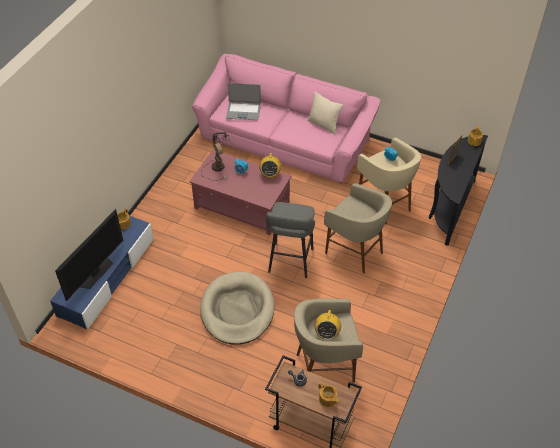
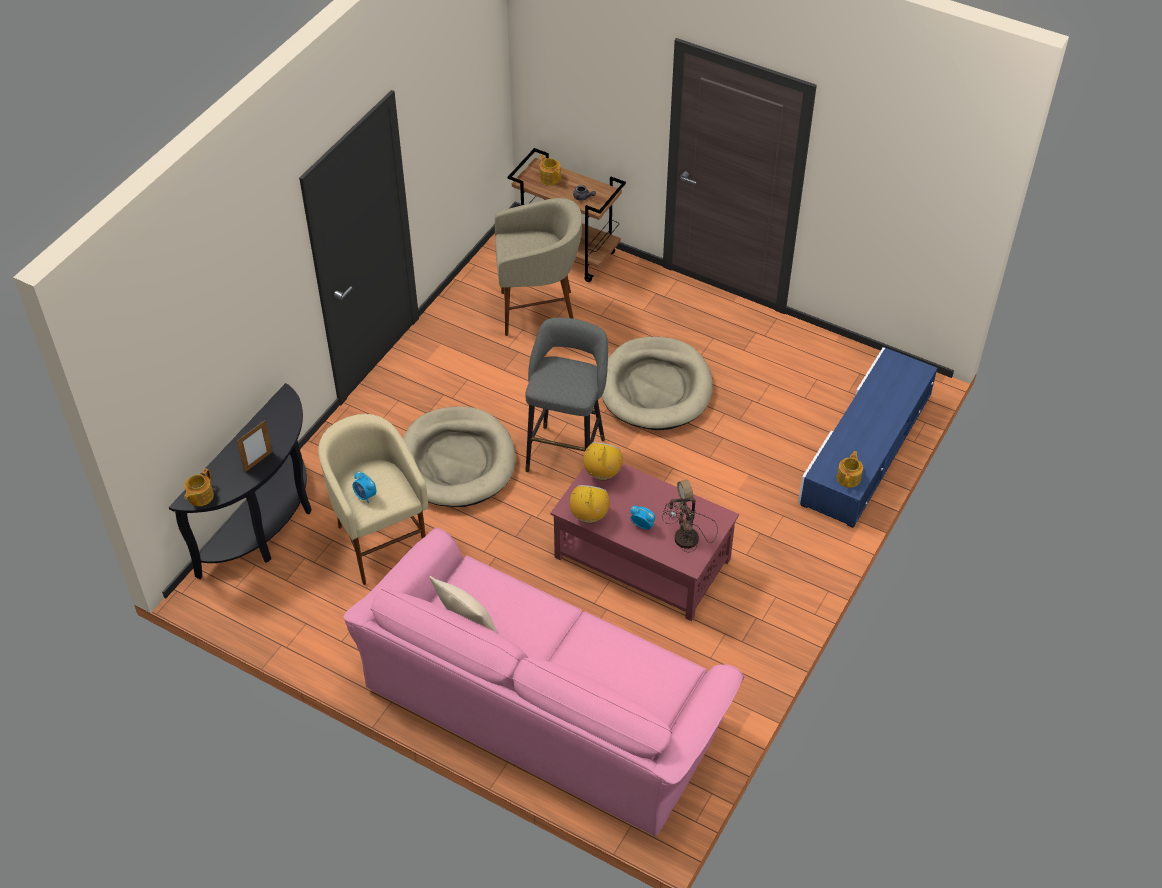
camera: 175 degrees left, 0 degrees up
(95, 272) = (878, 402): television -> none
(243, 111) = (632, 672): laptop -> none
(327, 333) = (537, 245): radio -> radio (602, 473)
(355, 252) = (456, 461): beige stool -> beige dog bed

